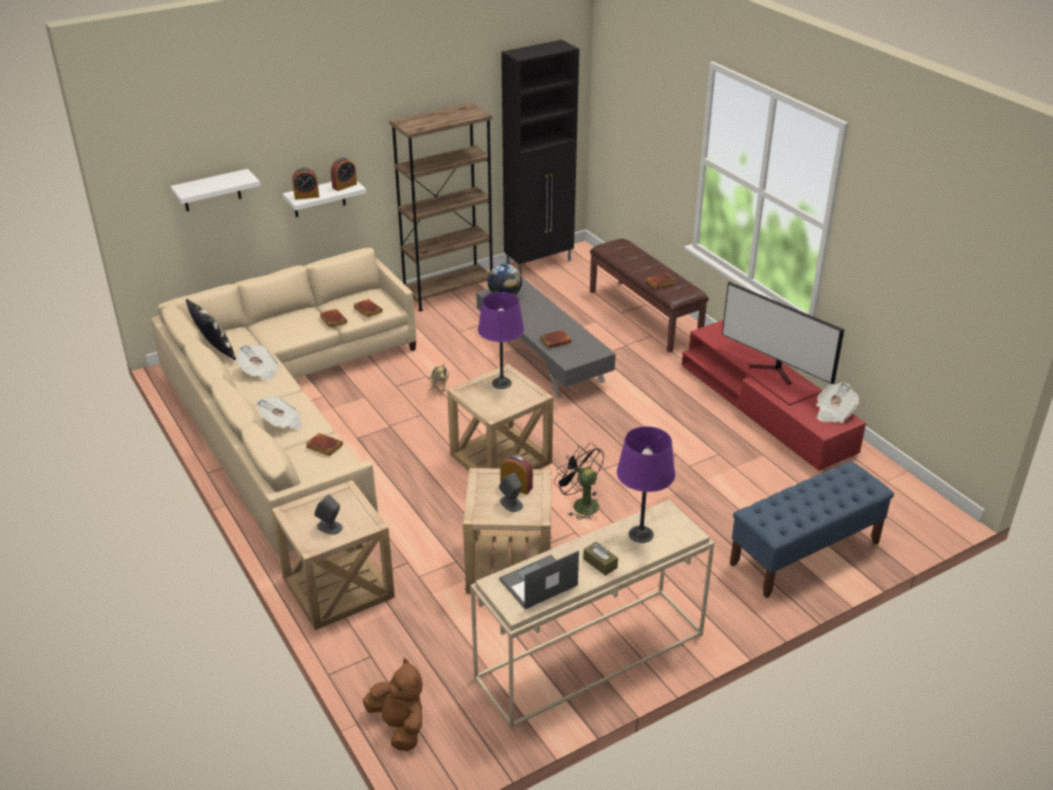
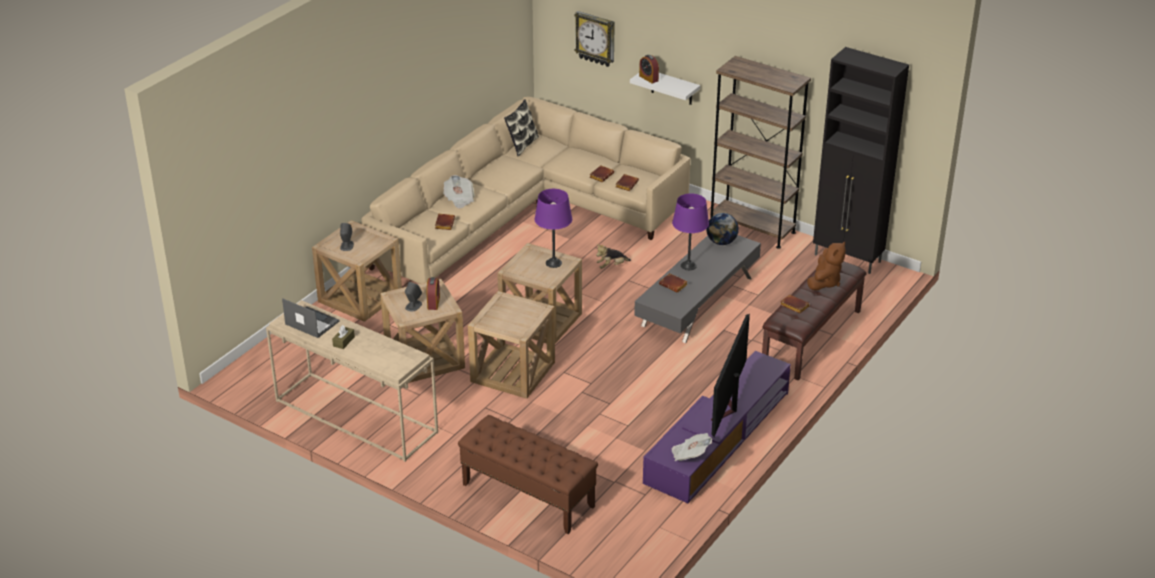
camera: 65 degrees right, 0 degrees up
(211, 190) = (595, 38): white shelf -> wall clock
(259, 372) = (511, 170): newspaper -> none
(344, 186) = (680, 87): alarm clock -> none
(399, 726) = (257, 359): brown plush toy -> brown plush toy (824, 282)
(580, 504) = (513, 372): black fan -> beige side table
(641, 534) = (383, 351): purple table lamp -> purple table lamp (688, 265)
(764, 407) = (717, 437): red tv stand -> purple tv stand
(804, 553) = (527, 495): blue bench -> brown bench

